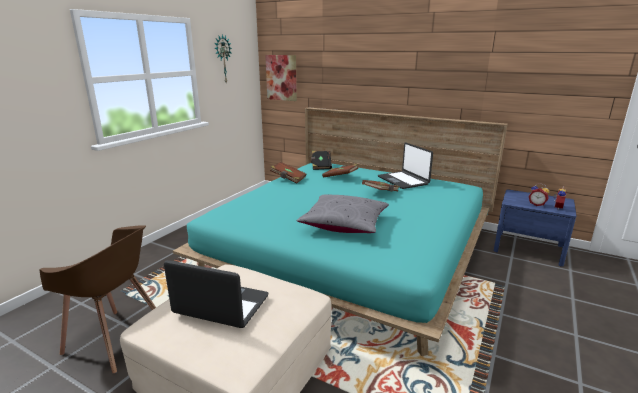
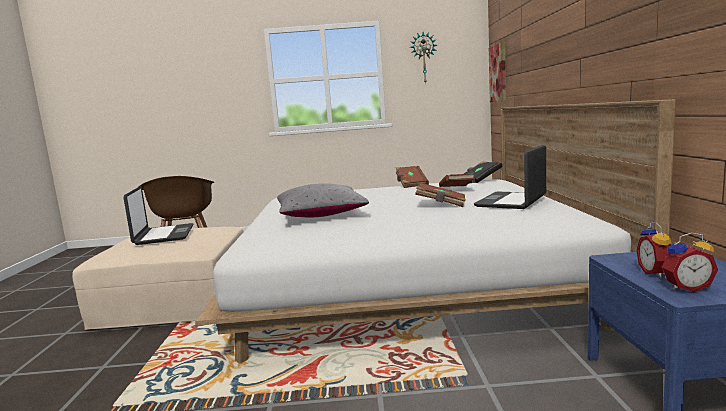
camera: 60 degrees right, 10 degrees down
(349, 253) = (406, 280): turquoise bed -> white bed

